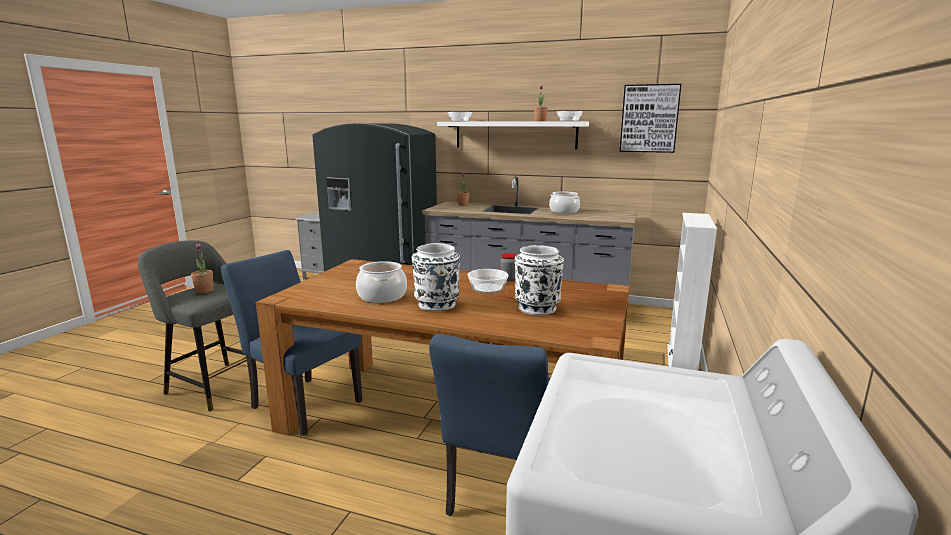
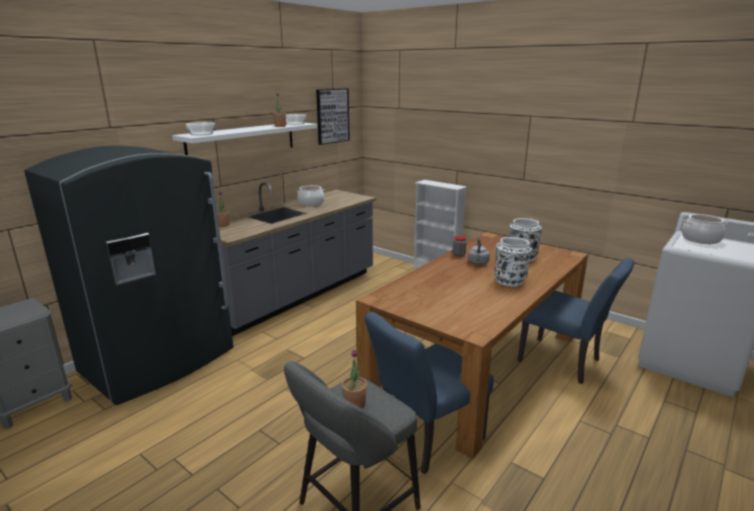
camera: 70 degrees left, 5 degrees up
(382, 296) = (484, 296): cooking pot -> cooking pot (700, 239)
(487, 288) = (478, 263): bowl -> grey kettle

